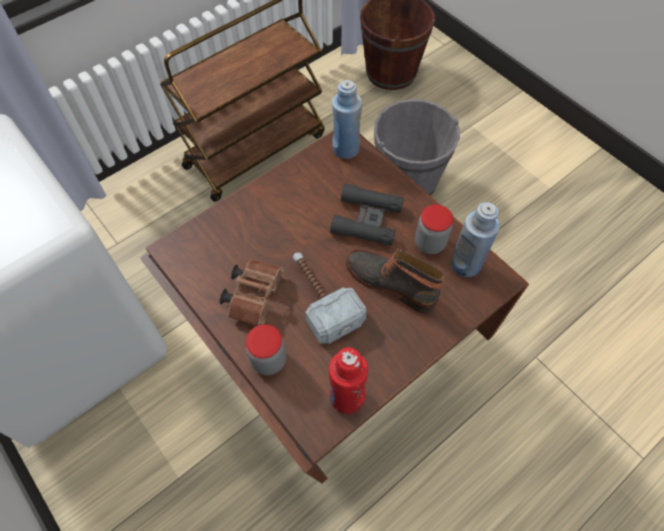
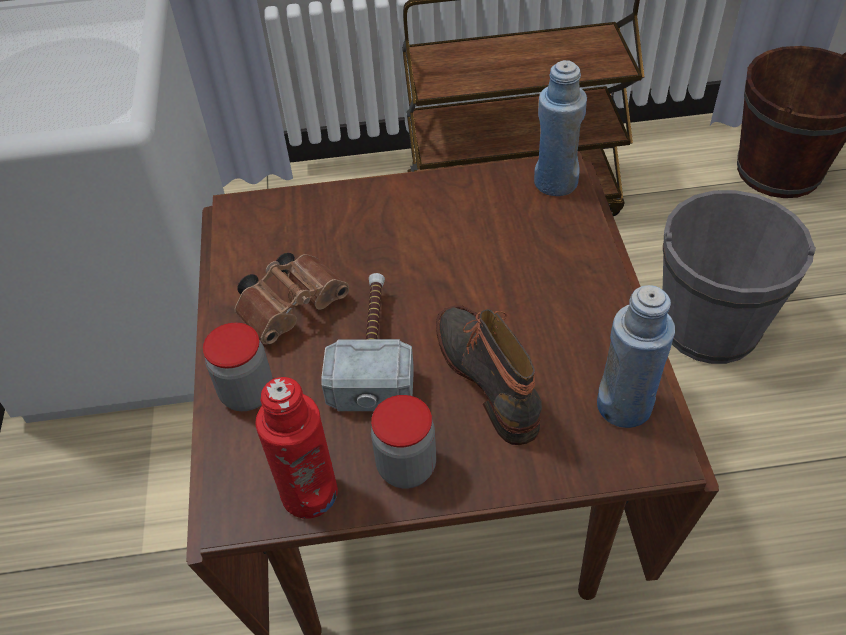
camera: 35 degrees right, 10 degrees down
(367, 219) = (516, 281): black binoculars -> none
(430, 243) = (588, 352): jar -> jar (406, 467)

